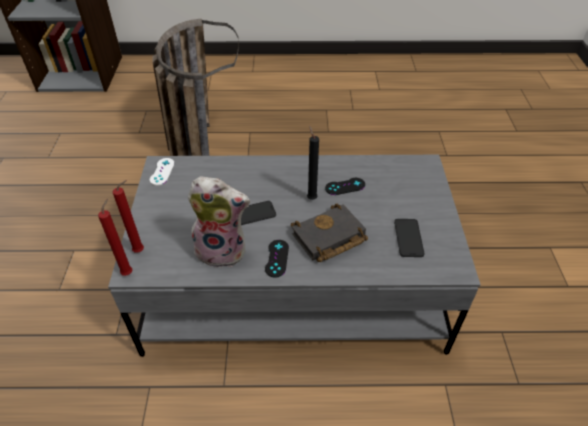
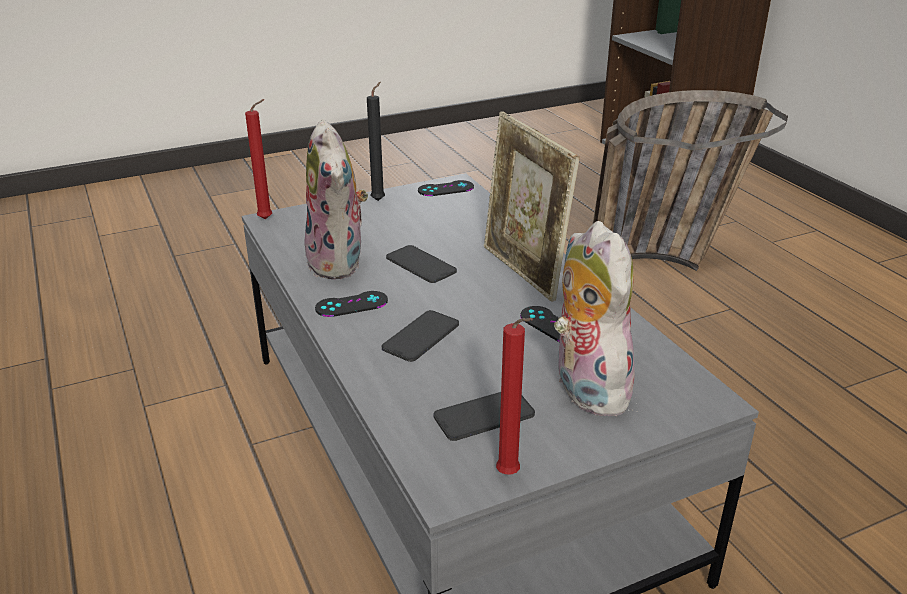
camera: 65 degrees right, 15 degrees down
(141, 250) = (304, 216): red candle -> red candle (510, 476)
(162, 171) = (445, 189): white game controller -> black game controller
(288, 177) = (523, 272): none -> picture frame
(311, 198) = (496, 302): black candle -> black candle (379, 200)
(328, 238) = (421, 336): black book -> phone
(402, 196) = (584, 388): none -> plush toy

